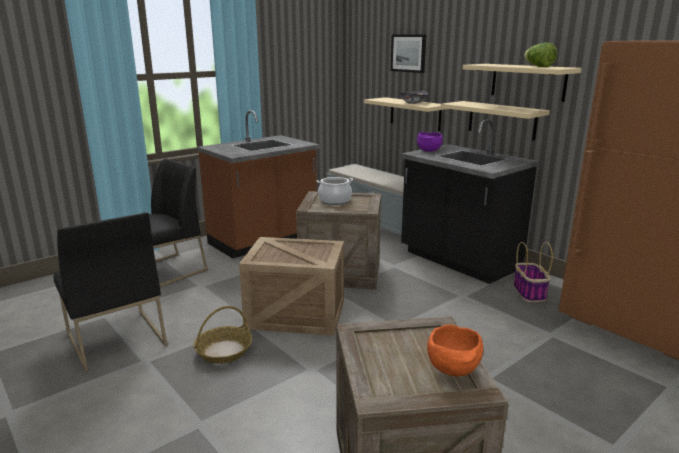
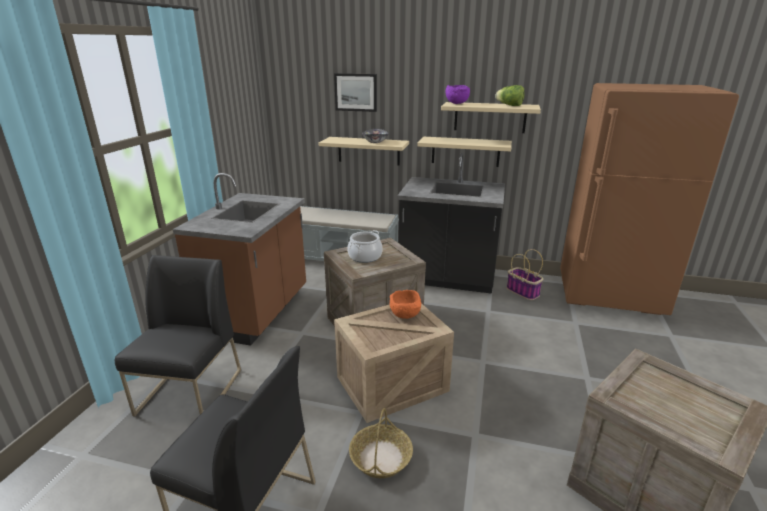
camera: 35 degrees left, 5 degrees up
(429, 151) = (413, 188): purple bowl -> purple bowl (456, 103)
(454, 370) = (715, 398): orange bowl -> orange bowl (406, 315)

